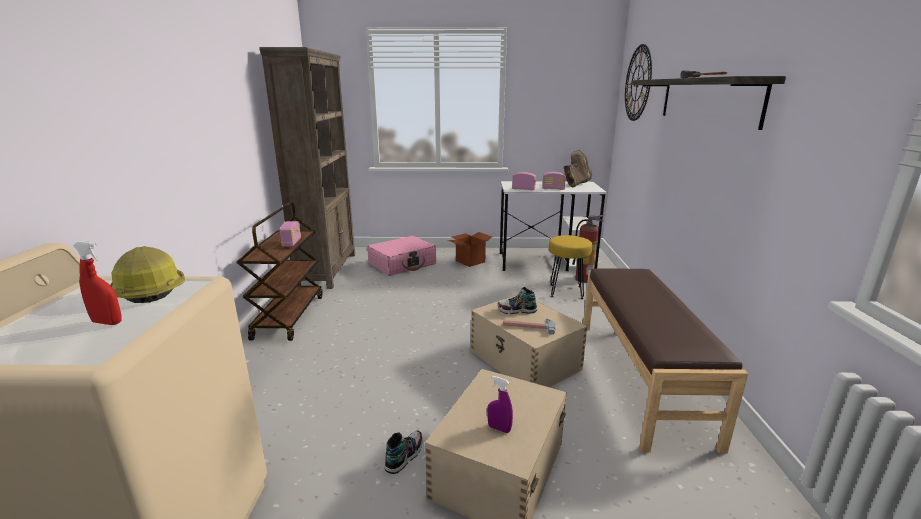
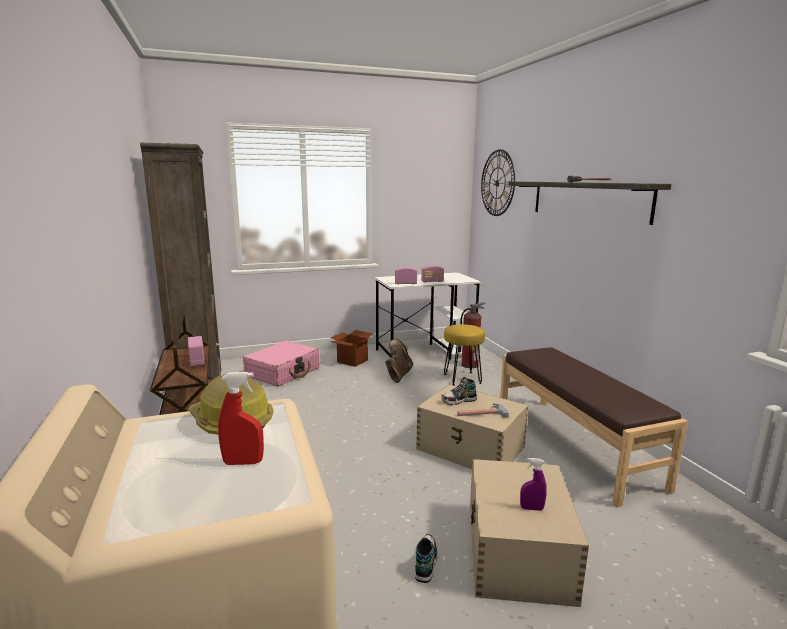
camera: 20 degrees left, 5 degrees down
(576, 184) = (446, 275): brown boot -> brown boot (398, 375)

